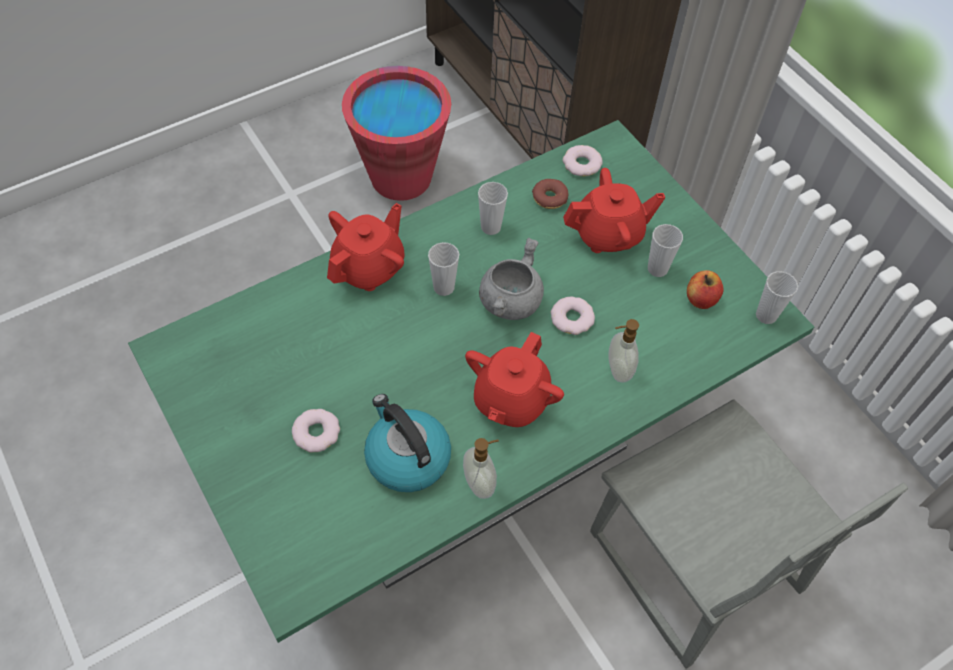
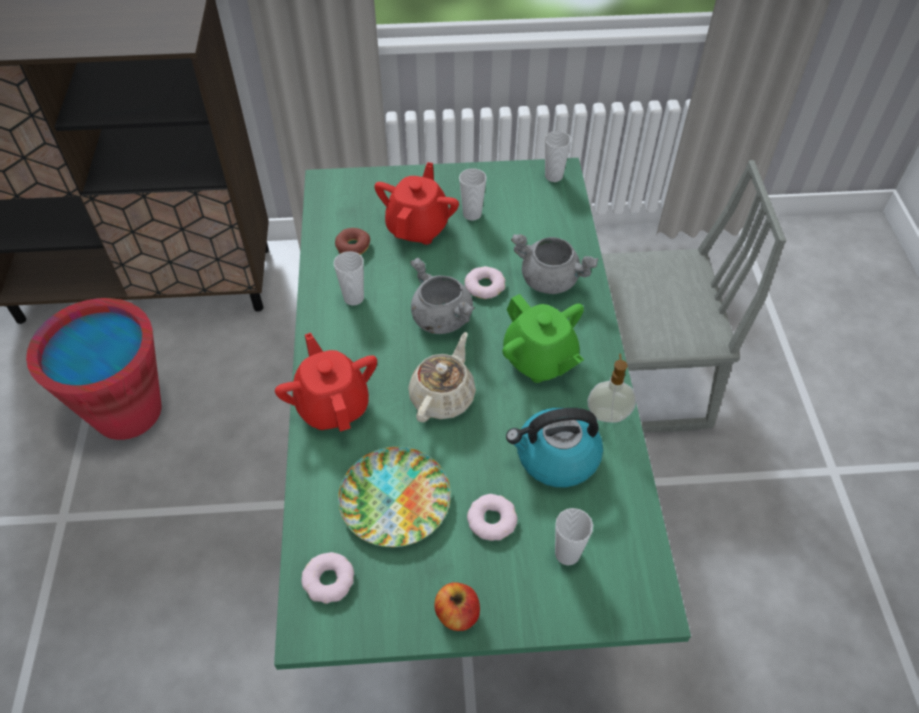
camera: 60 degrees left, 5 degrees down
(300, 353) = (394, 500): none -> plate
(424, 341) = (443, 396): none -> beige teapot
(444, 287) = (395, 358): cup -> cup (567, 554)
(510, 400) = (539, 360): red teapot -> green teapot
(582, 164) = (334, 211): donut -> donut (329, 580)
(617, 370) = (550, 280): soap dispenser -> grey cooking pot
(701, 299) = (516, 203): apple -> apple (457, 614)

